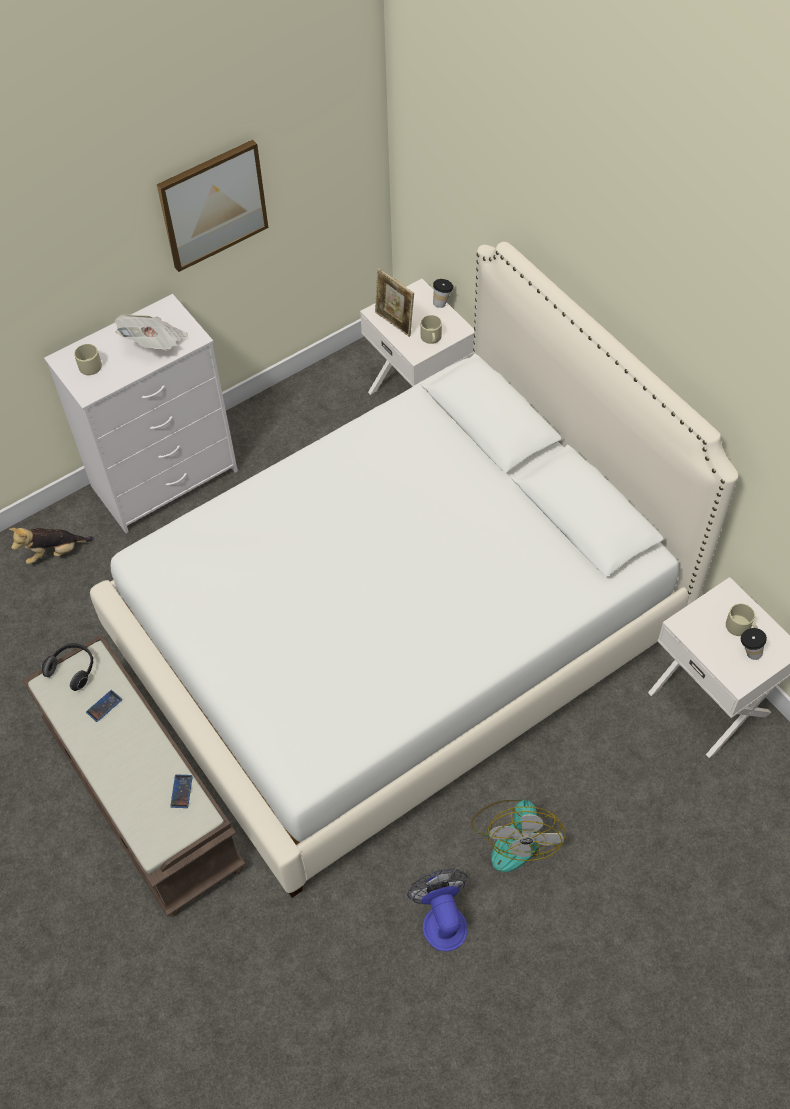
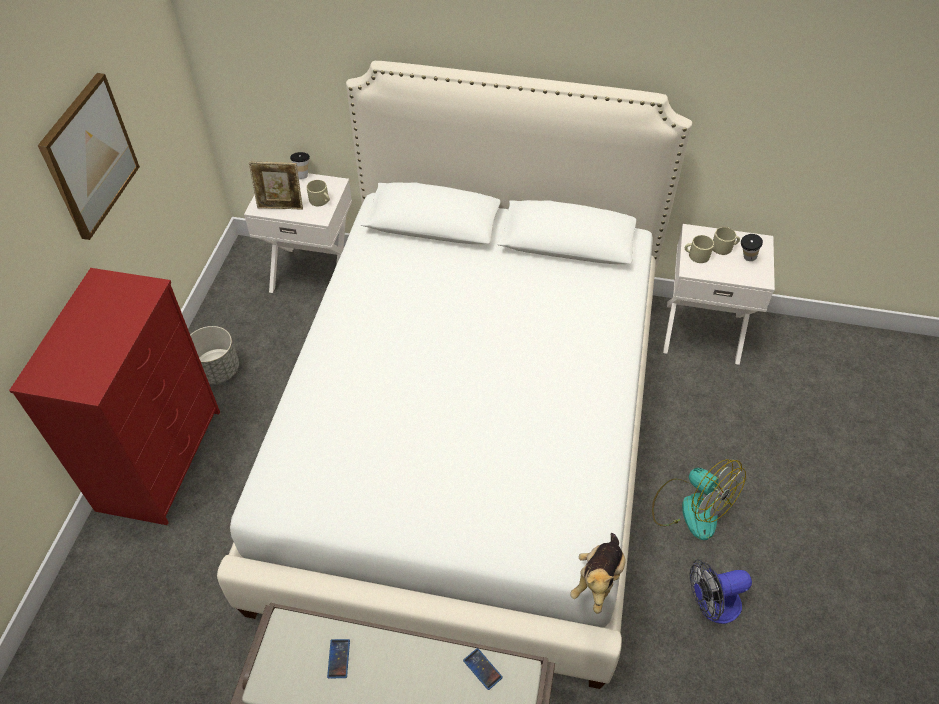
camera: 45 degrees left, 5 degrees down
(54, 553) = (113, 589): plush toy -> plush toy (598, 580)
(73, 669) = (276, 652): headphones -> none
(88, 364) = (65, 367): beige mug -> beige mug (696, 255)
(154, 344) = (116, 313): newspaper -> none
(165, 478) = (160, 458): white dresser -> red dresser
(267, 434) = (218, 370): none -> grey planter
(442, 919) = (711, 605): fan -> fan turned 45 degrees counterclockwise

